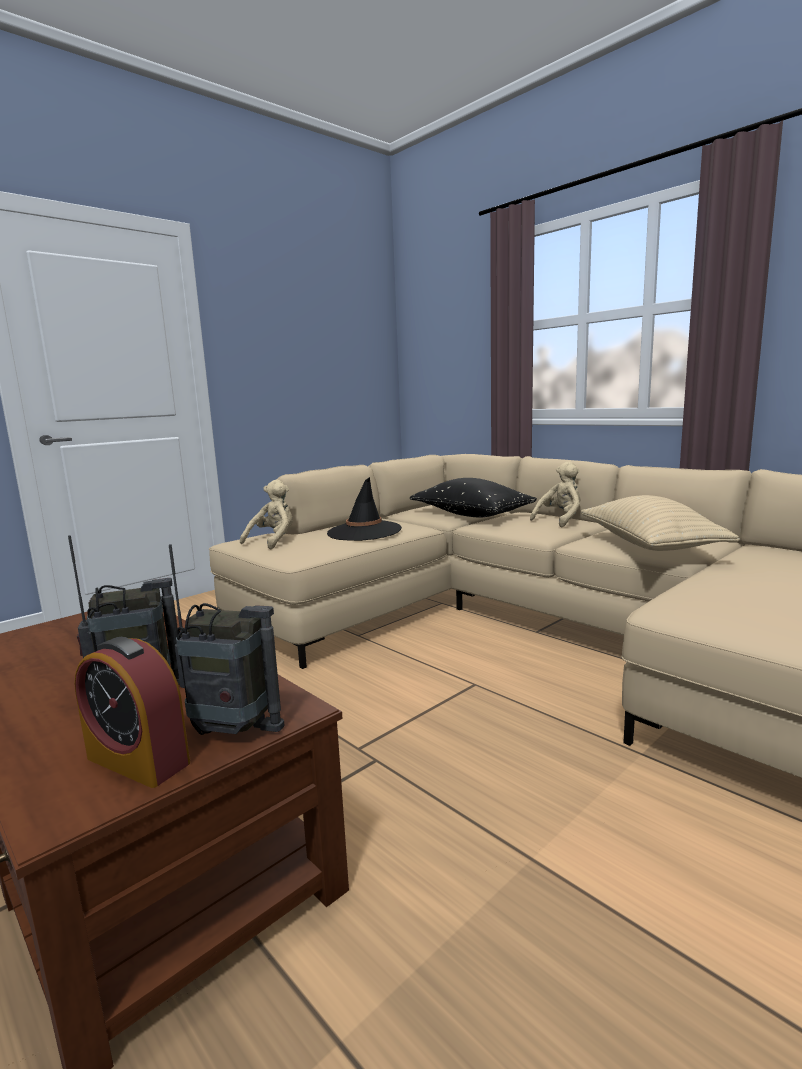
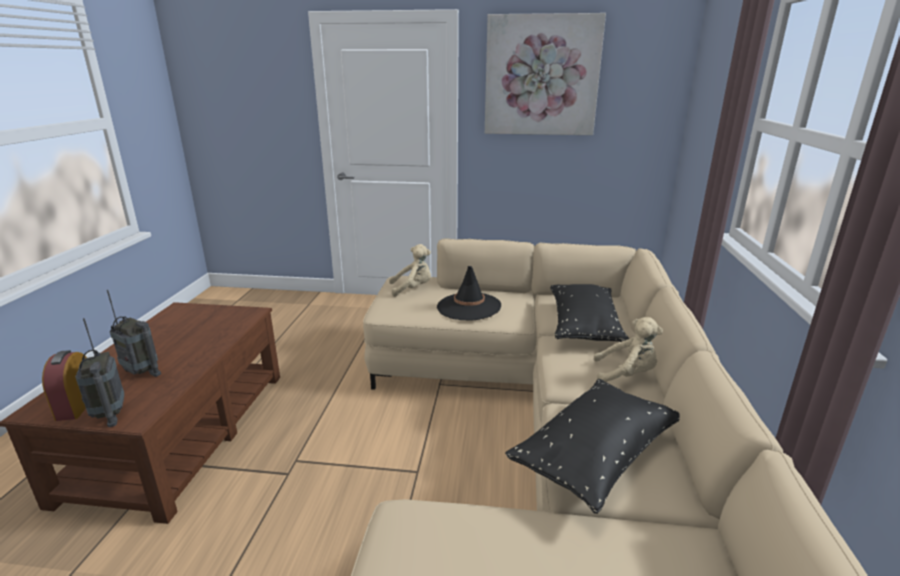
camera: 50 degrees right, 10 degrees up
(284, 309) = (541, 76): none -> picture
(649, 545) = (595, 455): beige pillow -> black pillow

